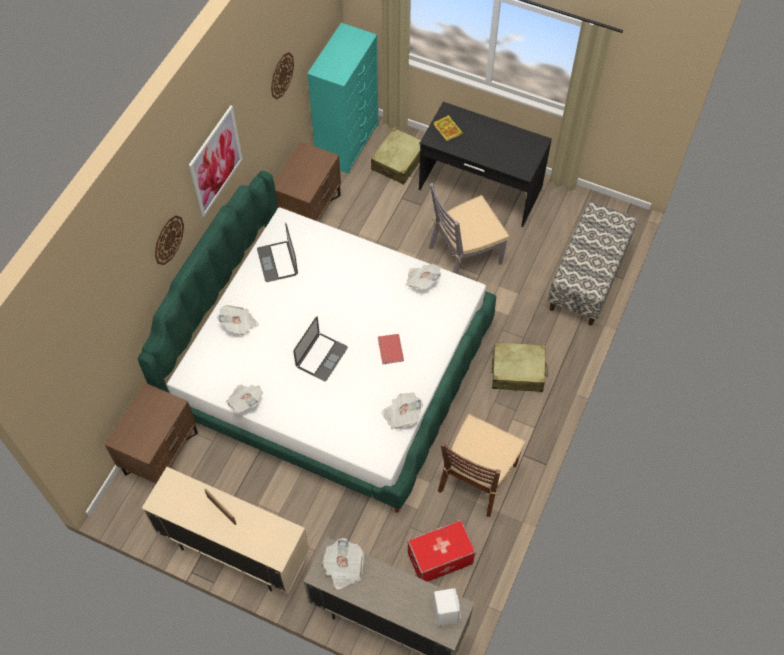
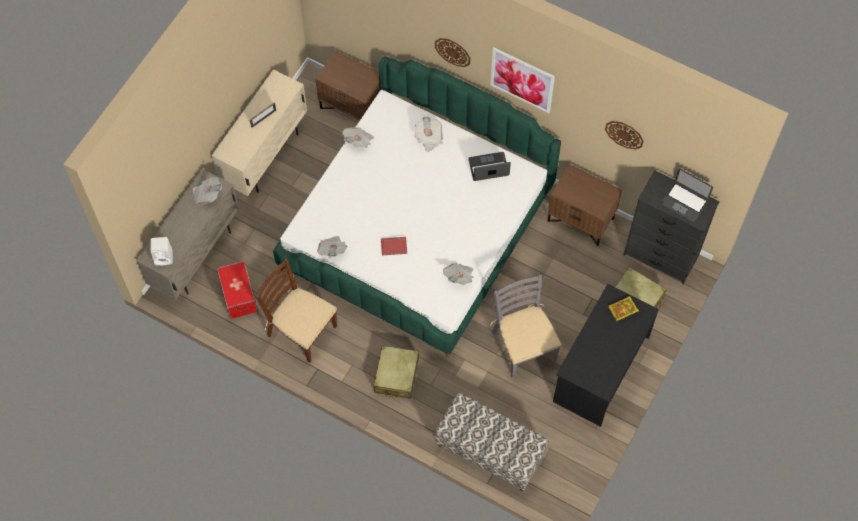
camera: 95 degrees right, 5 degrees up
(321, 357) = (392, 195): laptop -> laptop (684, 201)
(347, 142) = (661, 256): turquoise dresser -> black dresser

